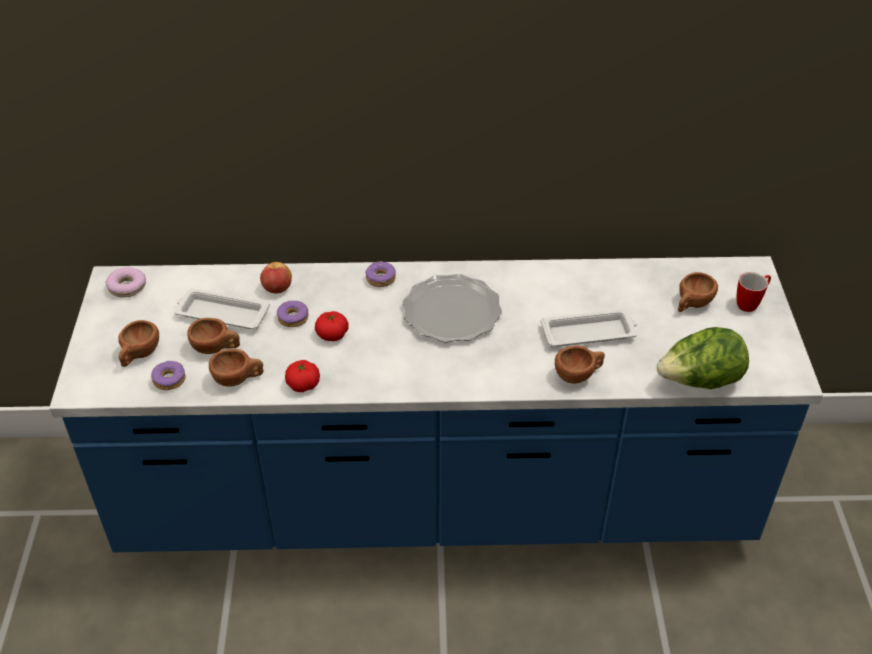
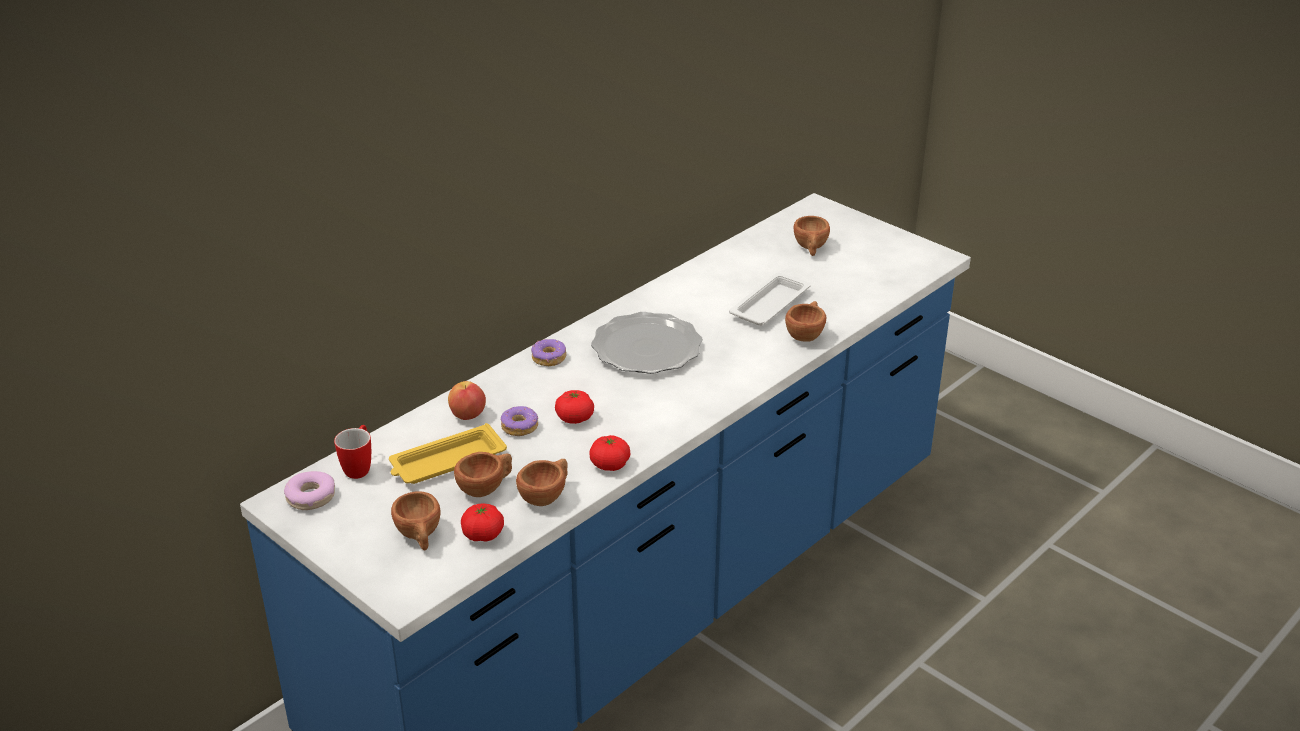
camera: 45 degrees left, 10 degrees down
(169, 379) = (483, 534): donut -> tomato
(221, 314) = (446, 462): white tray -> yellow tray
(699, 381) = (888, 292): lettuce -> none
(750, 303) = (847, 227): mug -> mug (359, 467)

